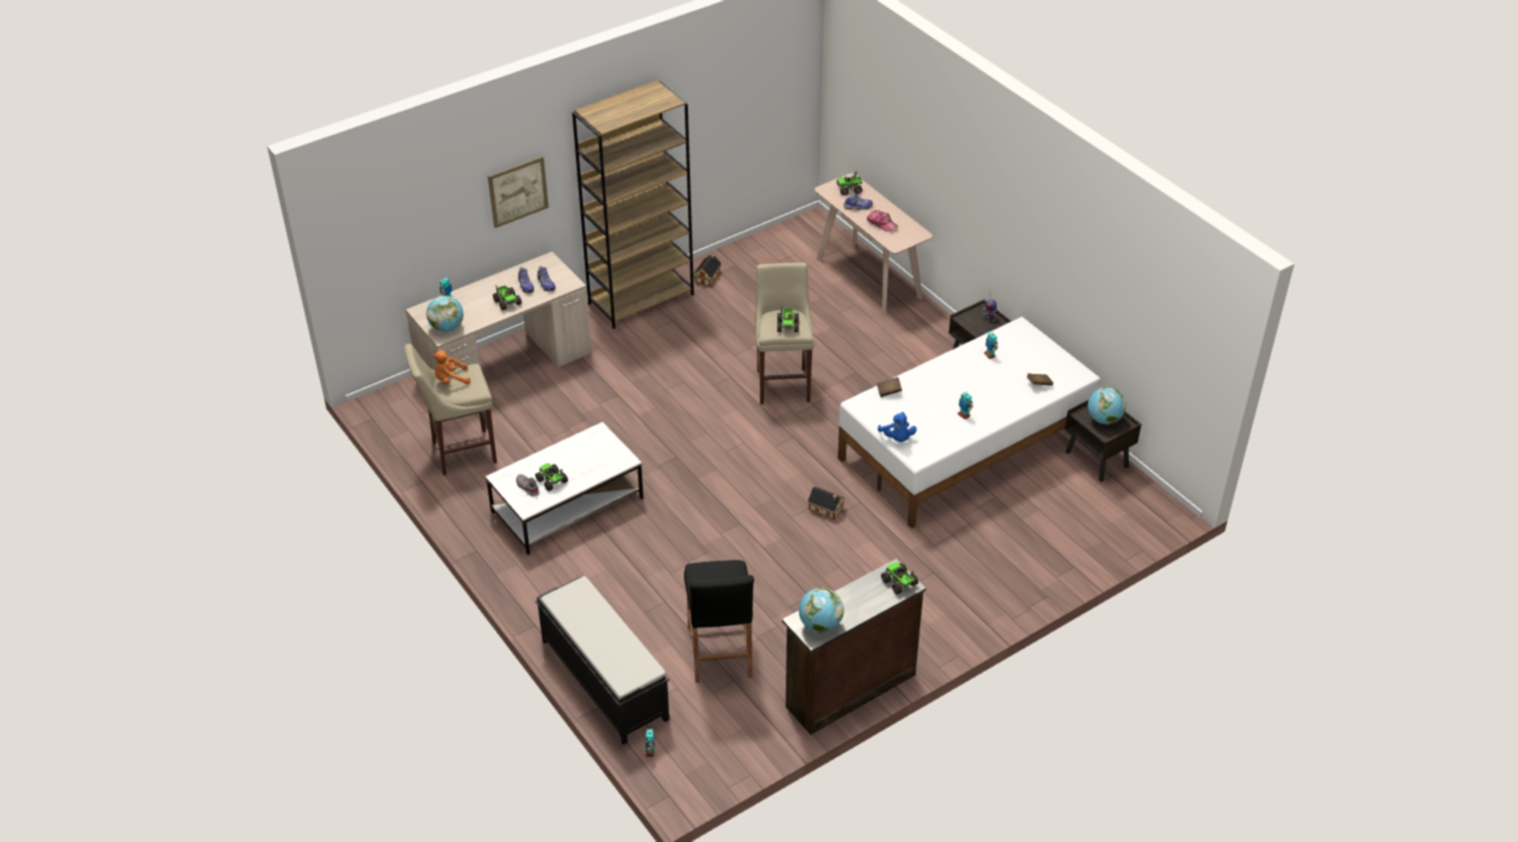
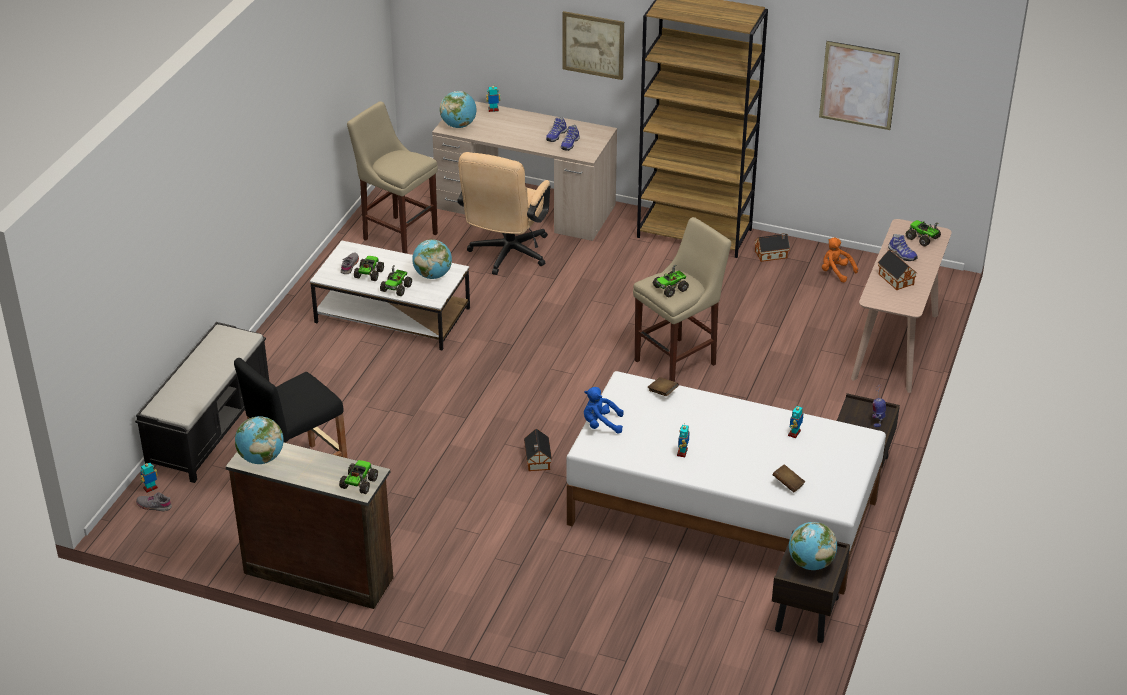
camera: 55 degrees right, 5 degrees down
(451, 380) = (398, 156): orange plush toy -> orange plush toy (835, 272)
(507, 302) = (524, 137): toy truck -> toy truck (396, 288)
(559, 406) = (506, 256): none -> beige office chair
(593, 446) = (433, 275): none -> globe
(675, 758) = (154, 505): none -> grey shoe
(732, 105) = (858, 85): none -> picture
(881, 223) = (895, 278): cap -> toy house
(897, 438) = (601, 424): blue plush toy -> blue plush toy turned 60 degrees clockwise

